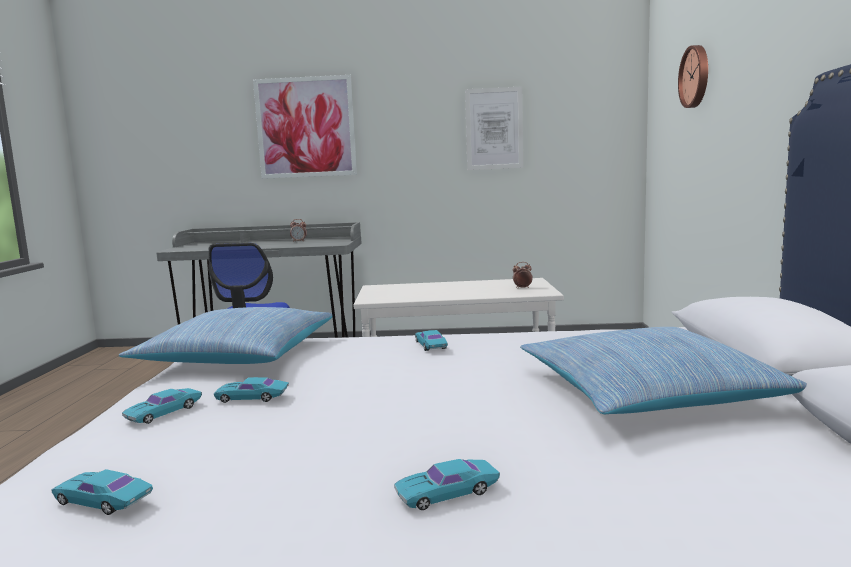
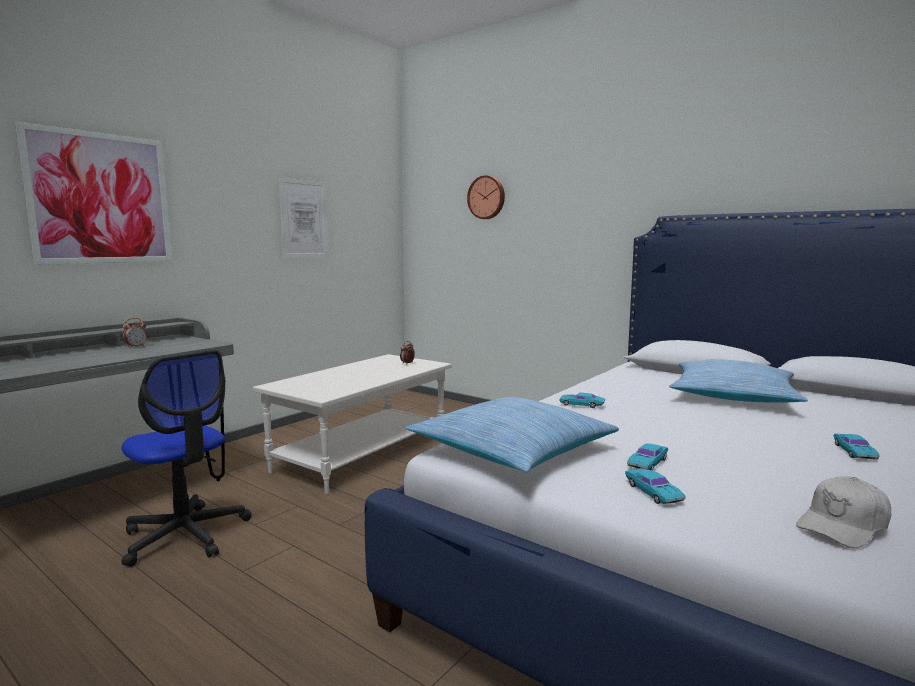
camera: 55 degrees left, 0 degrees up
(103, 500) = (843, 526): turquoise toy car -> white cap

